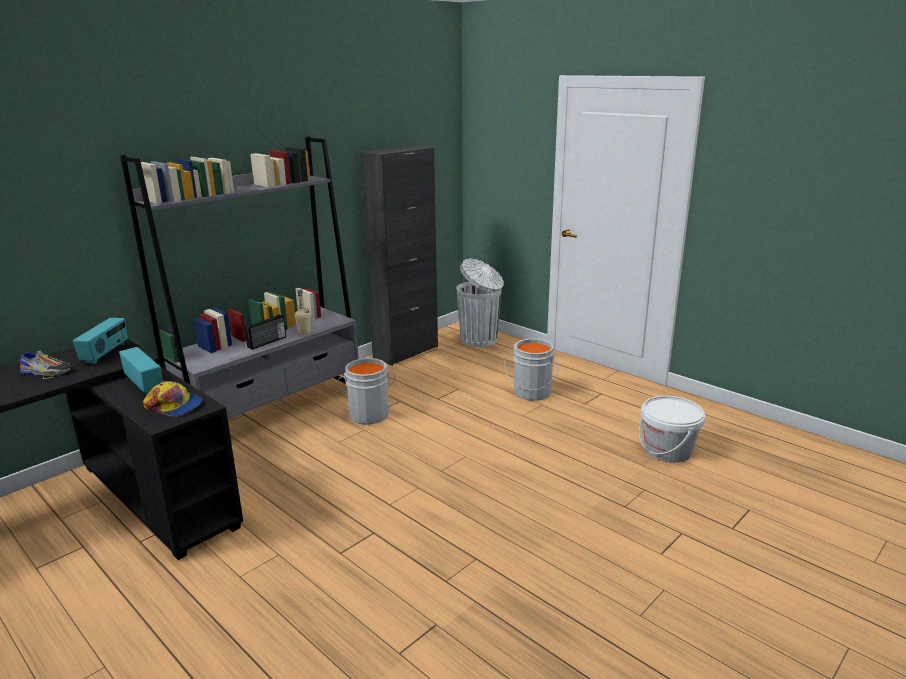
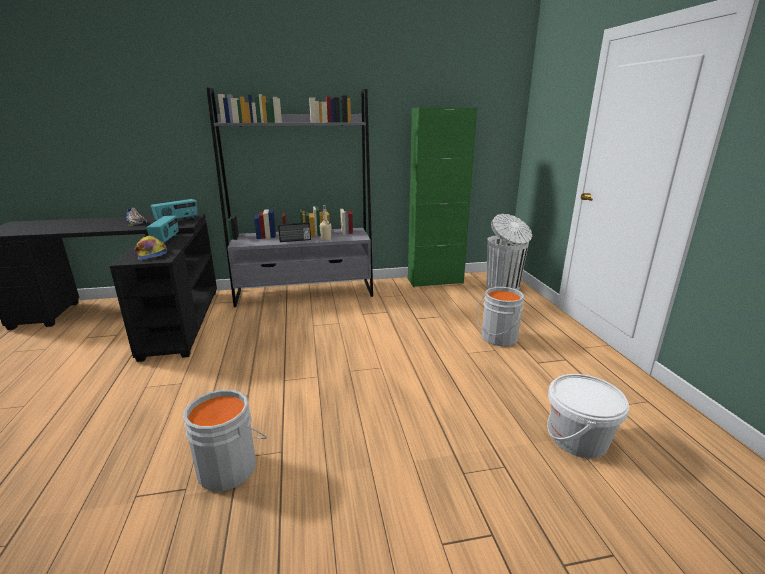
camera: 35 degrees right, 0 degrees up
(368, 414) = (356, 313): grey bucket -> grey bucket (229, 467)
(405, 352) = (435, 281): black cabinet -> green cabinet

